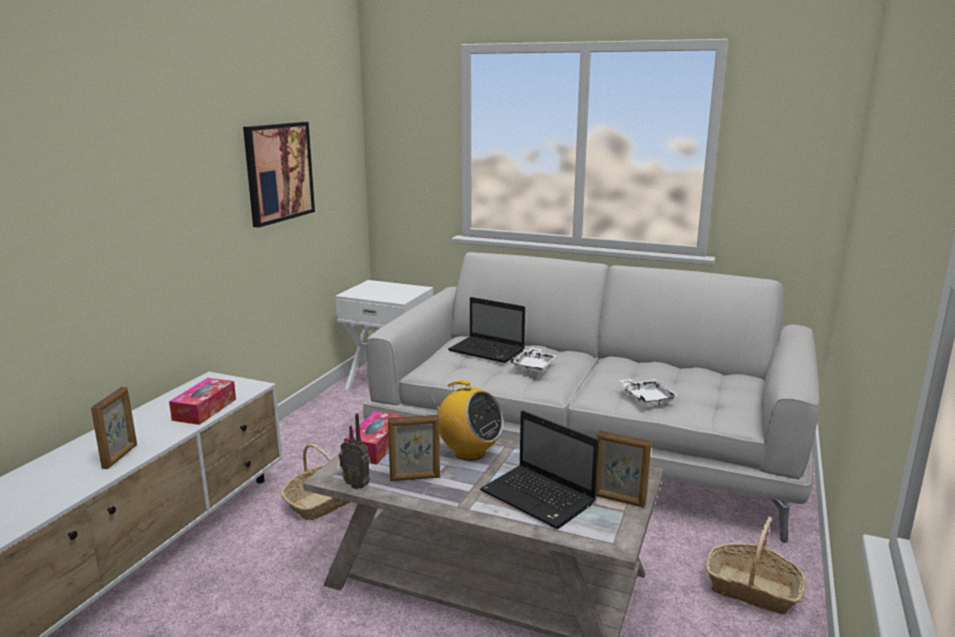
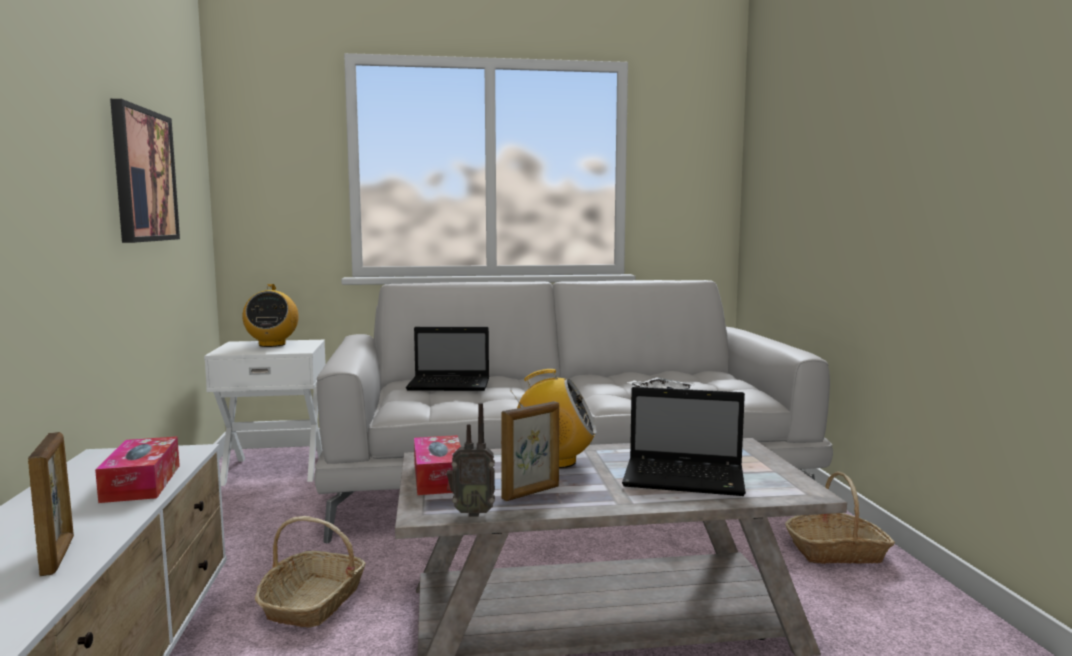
camera: 30 degrees left, 10 degrees down
(390, 288) = (272, 344): none -> radio
(534, 366) = (518, 389): white tray -> none
(618, 500) = (756, 465): picture frame -> none

